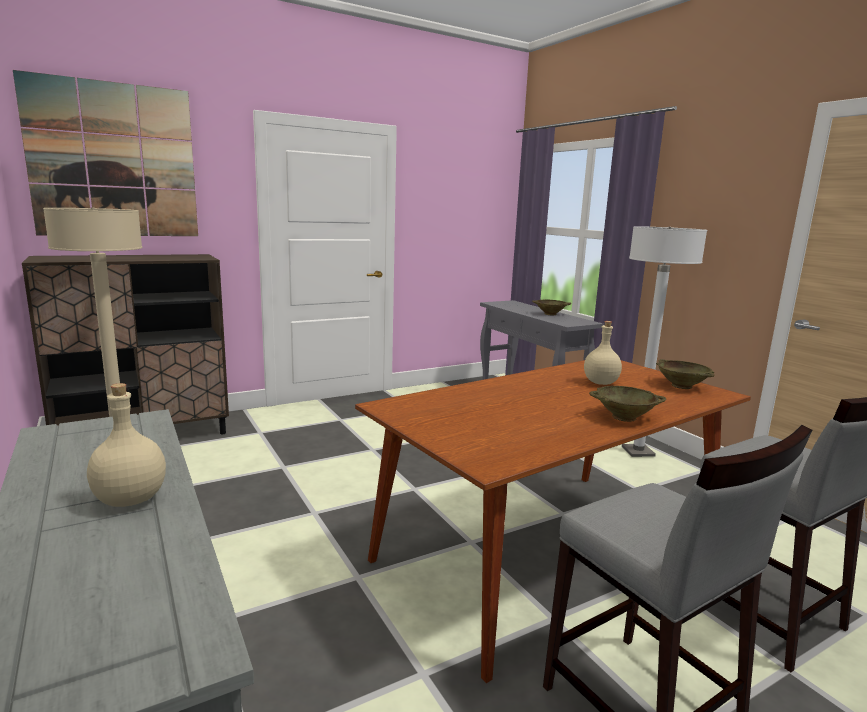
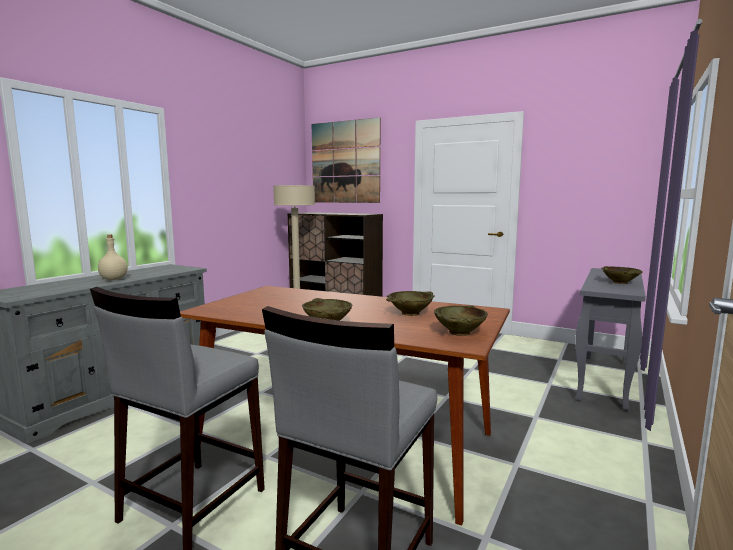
camera: 60 degrees right, 5 degrees down
(601, 383) = (410, 313): beige bottle -> beige bowl
(638, 452) = (611, 451): white floor lamp -> none

